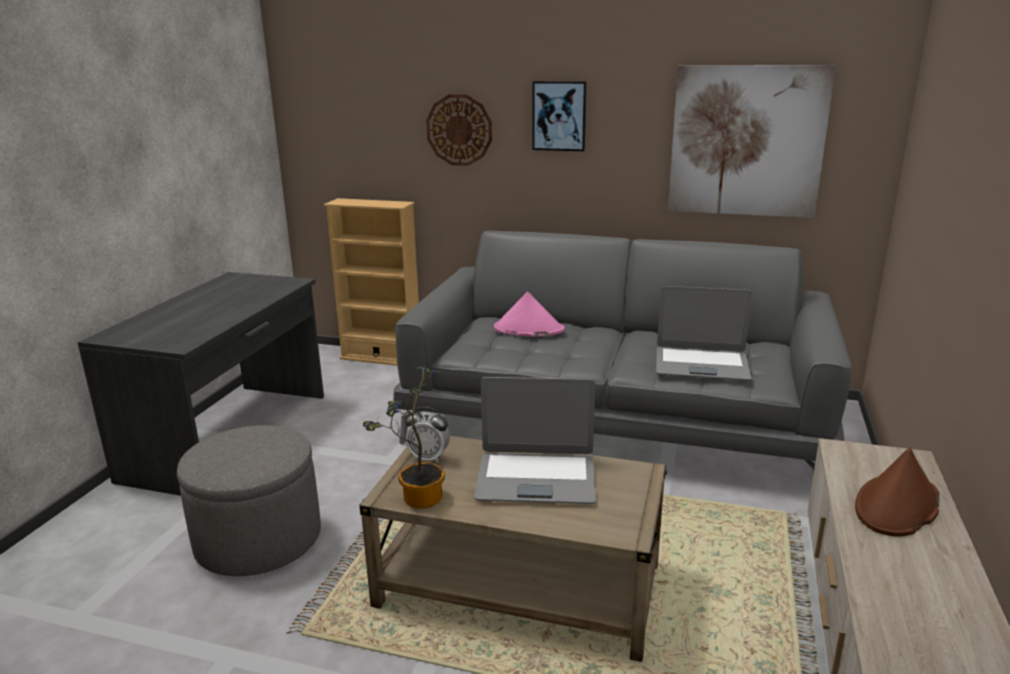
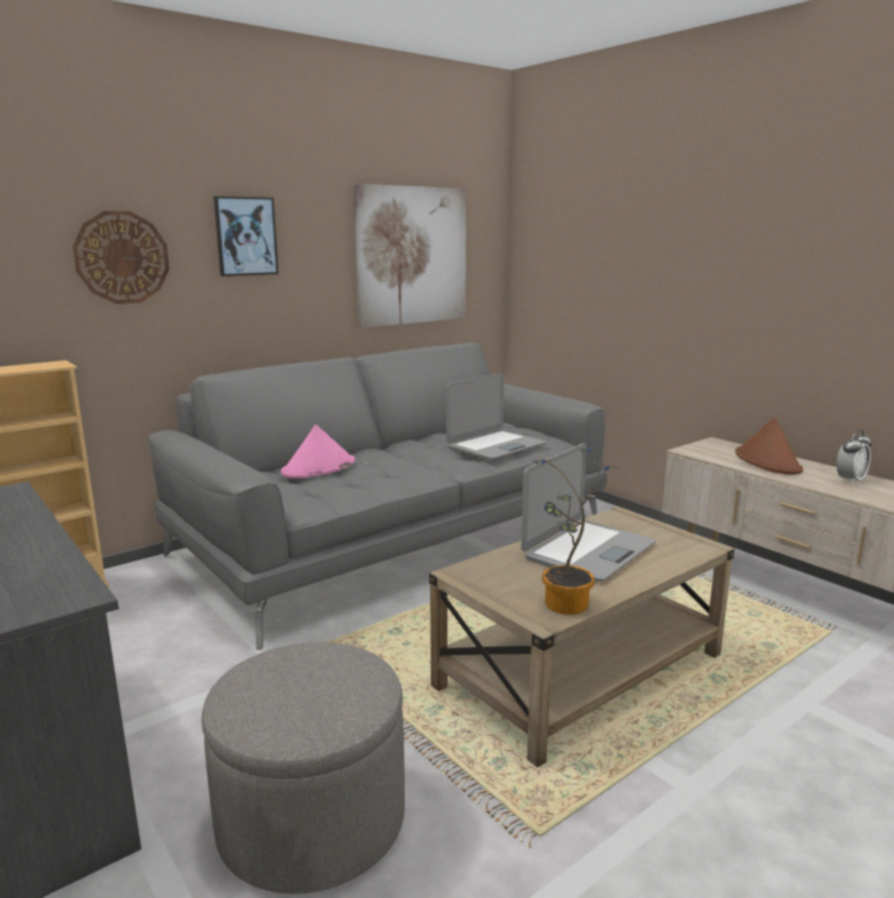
camera: 55 degrees left, 5 degrees down
(429, 458) = (492, 581): alarm clock -> alarm clock (850, 480)

